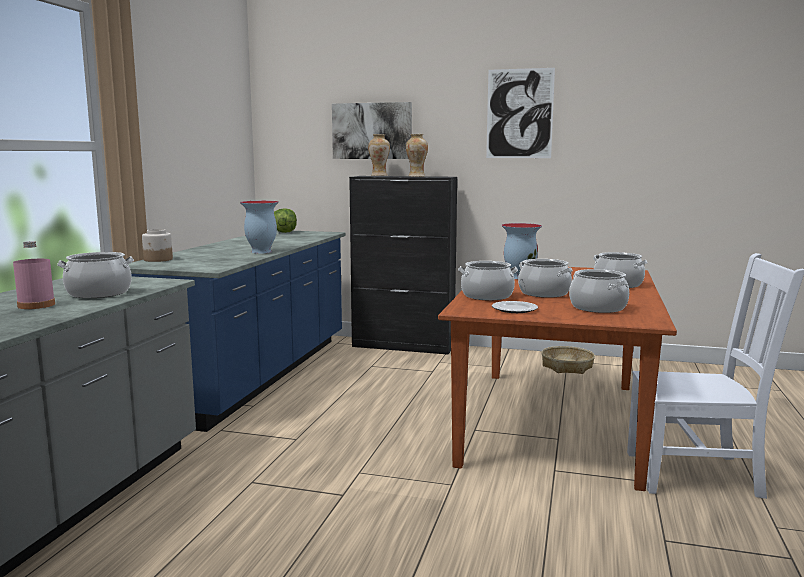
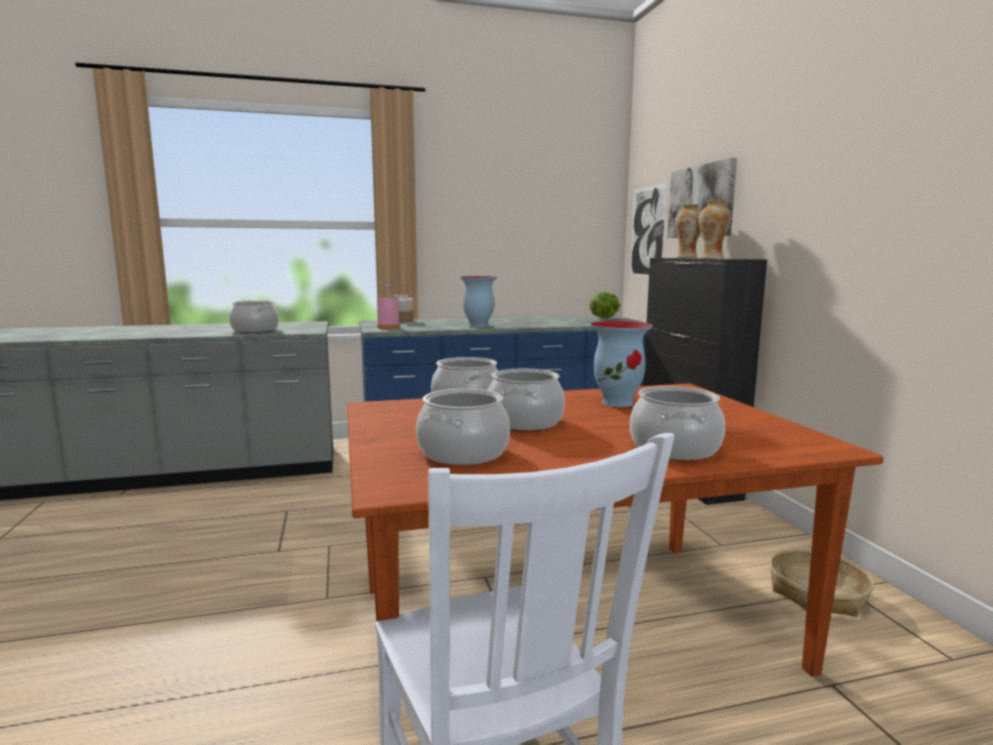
camera: 60 degrees right, 0 degrees up
(36, 305) = (209, 329): pink bottle -> pink bottle (388, 327)
(515, 309) = (401, 421): plate -> none
(519, 114) = (855, 153): picture -> picture (647, 232)

